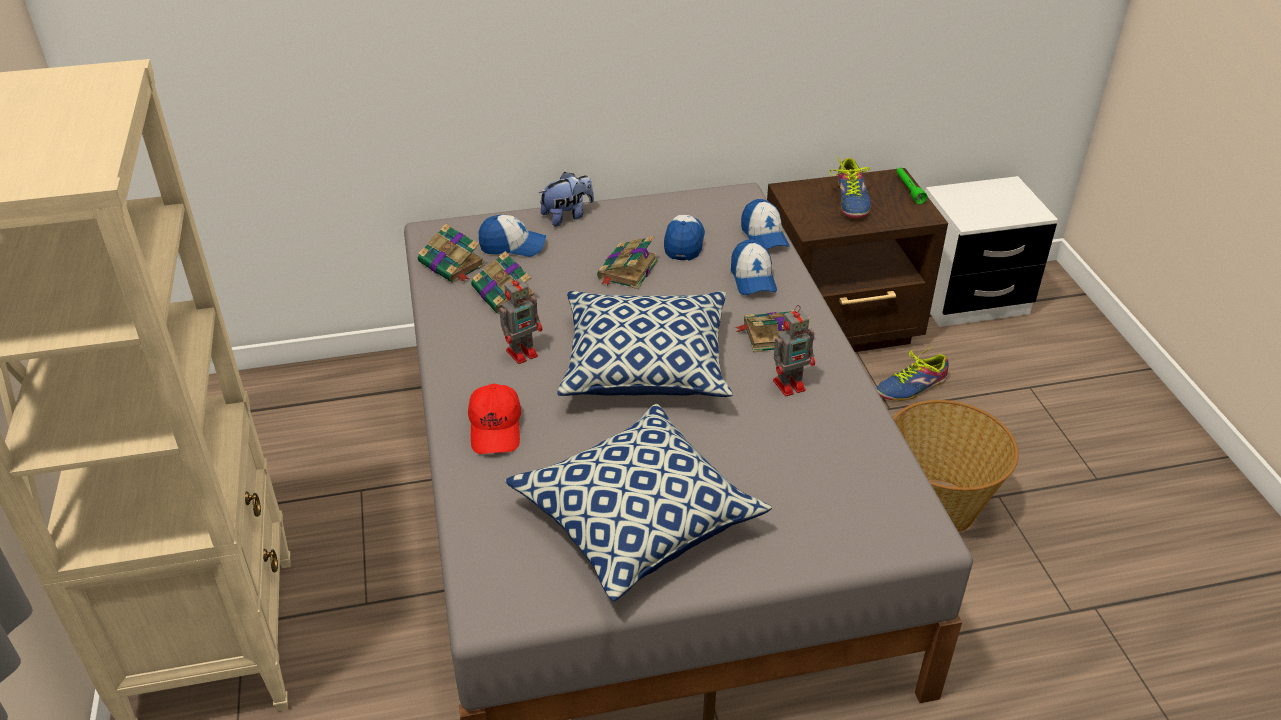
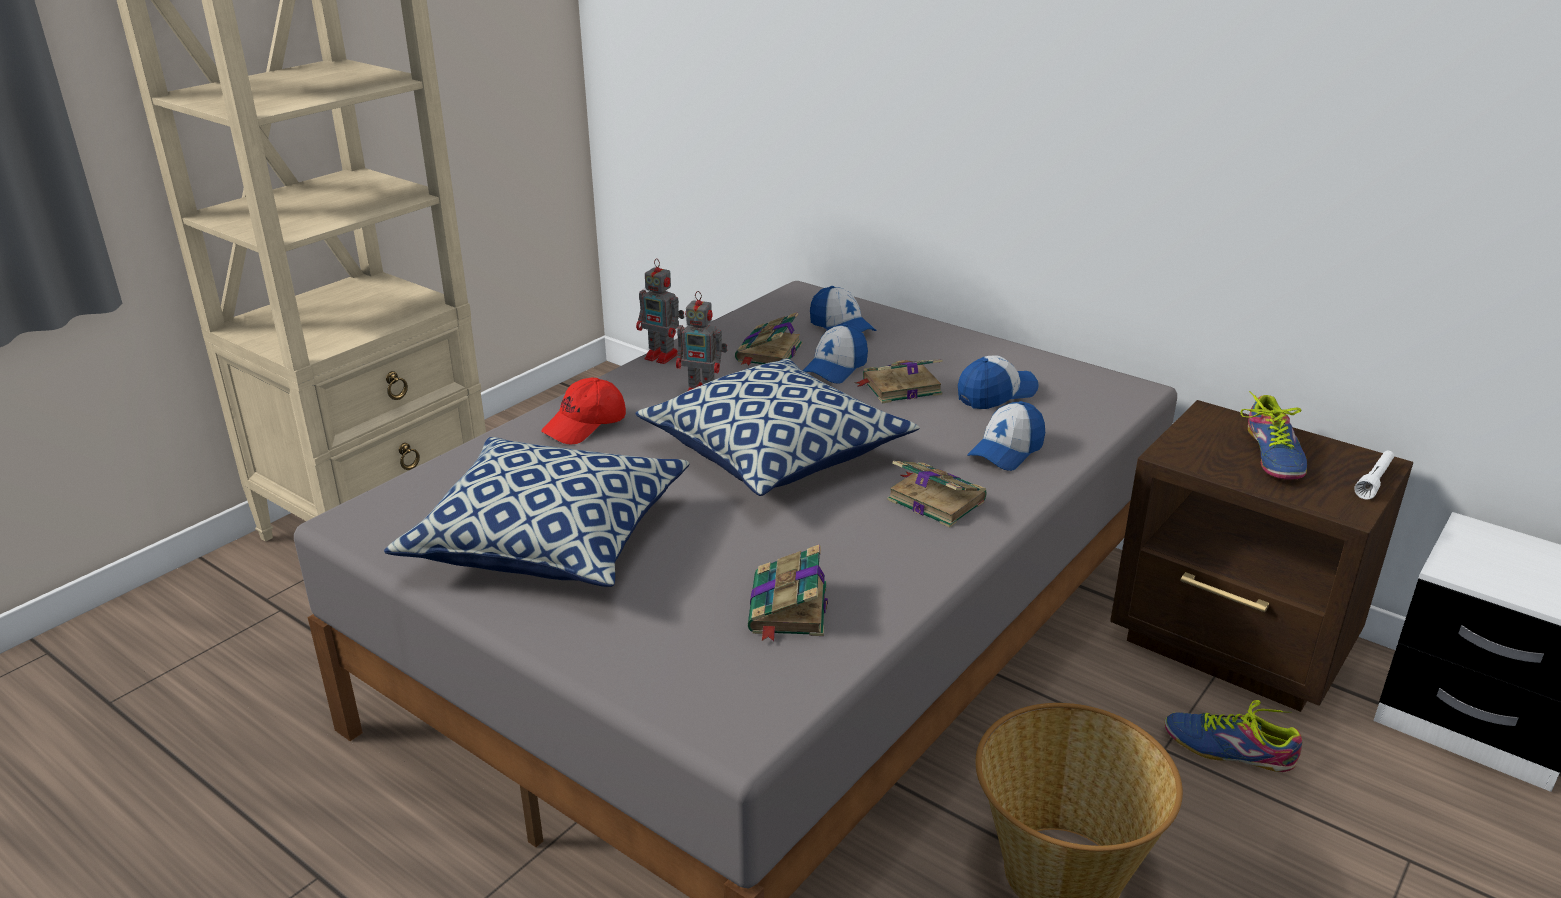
camera: 50 degrees right, 10 degrees down
(452, 265) = (771, 317): book -> book (788, 609)
(567, 216) = (928, 330): plush toy -> none
(764, 236) = (1090, 428): cap -> cap (835, 368)
(790, 384) = (869, 542): toy robot -> toy robot (663, 356)
(851, 200) = (1274, 454): shoe -> shoe turned 45 degrees counterclockwise
(909, 190) = (1374, 481): green flashlight -> white flashlight

